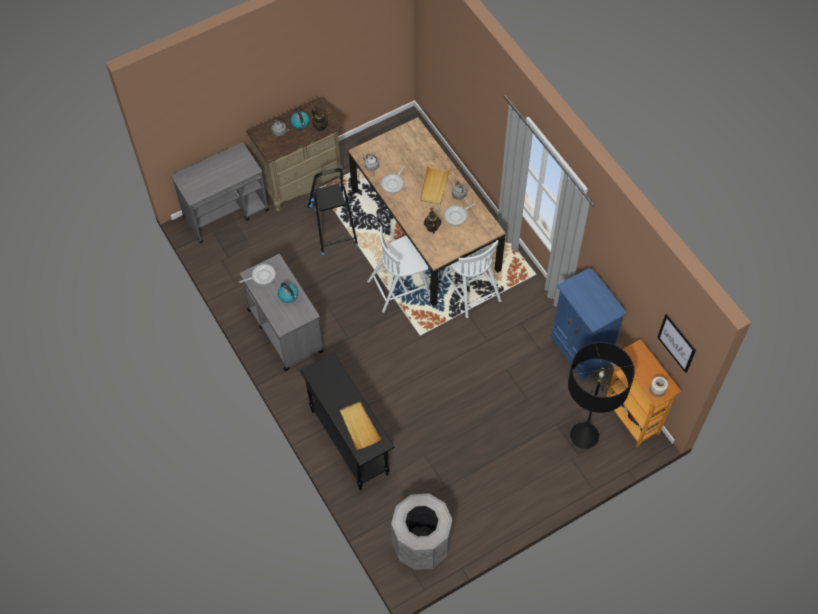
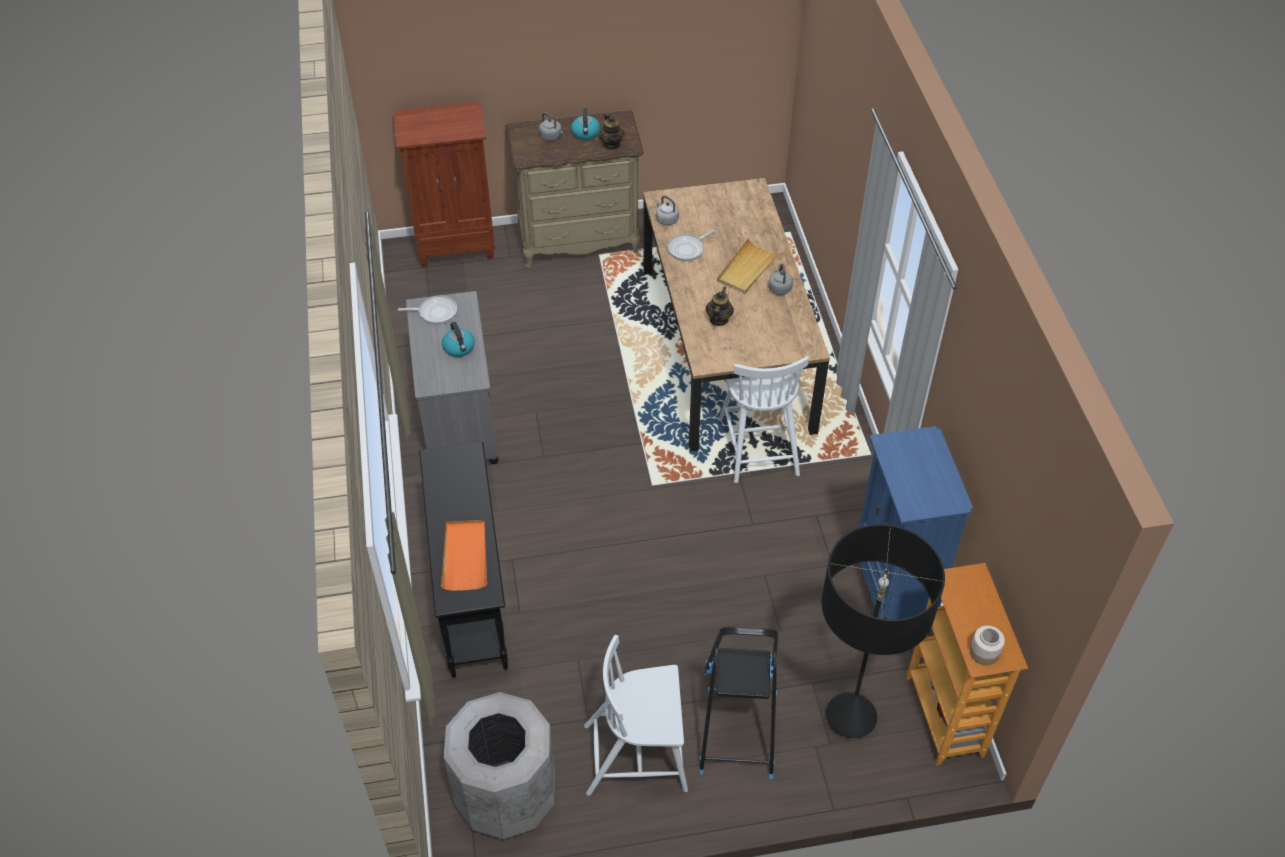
camera: 20 degrees right, 10 degrees down
(226, 212) = (456, 250): grey cart -> brown cabinet
(332, 225) = (594, 305): black step ladder -> black step ladder (737, 720)
(359, 426) = (465, 556): beige tray -> orange tray
(400, 287) = (653, 411): white chair -> white chair (638, 756)
(457, 216) = (764, 315): frying pan -> none
(676, 343) = (1037, 568): picture -> none

